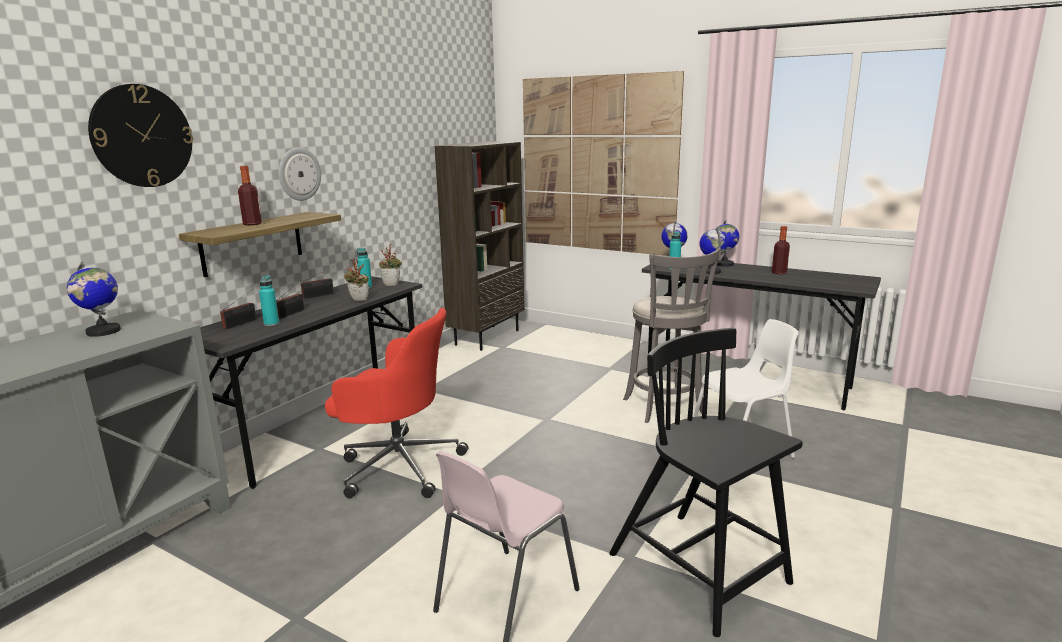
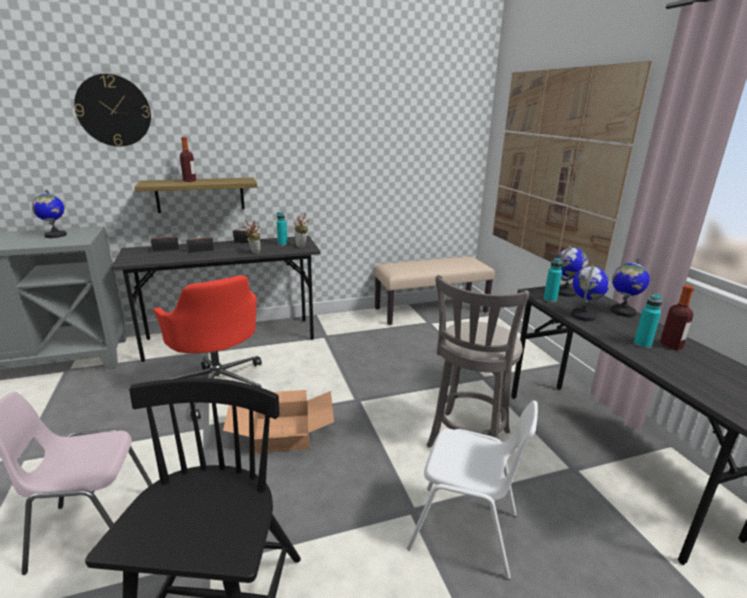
camera: 40 degrees right, 5 degrees up
(271, 324) = (176, 255): turquoise bottle -> turquoise bottle (642, 344)
(299, 174) = (247, 147): wall clock -> none
(487, 337) = (431, 310): brown bookcase -> beige bench
(529, 465) = (283, 432): none -> cardboard box

